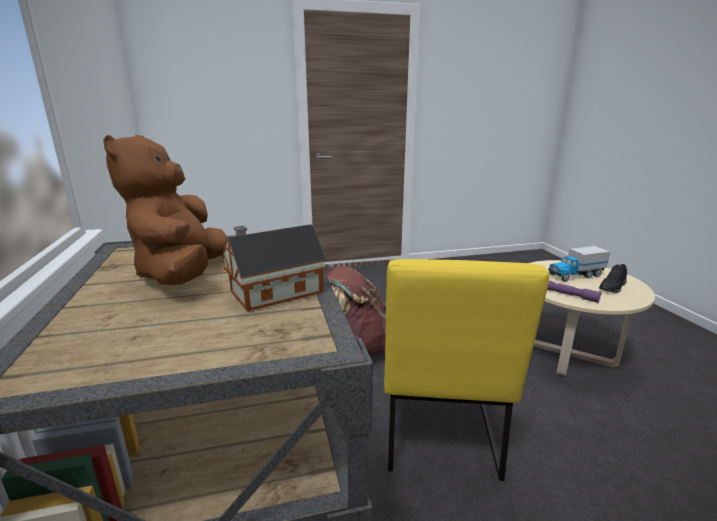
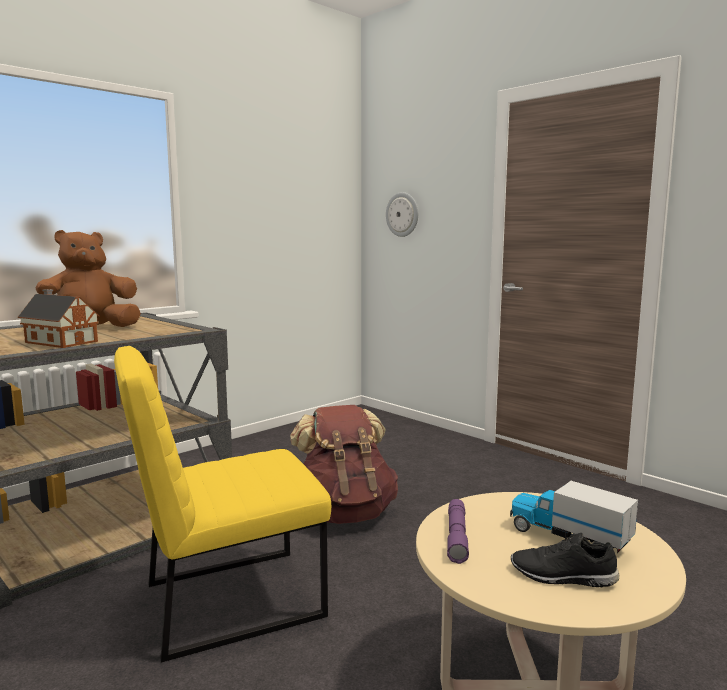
camera: 60 degrees right, 10 degrees down
(197, 98) = (402, 214): none -> wall clock

